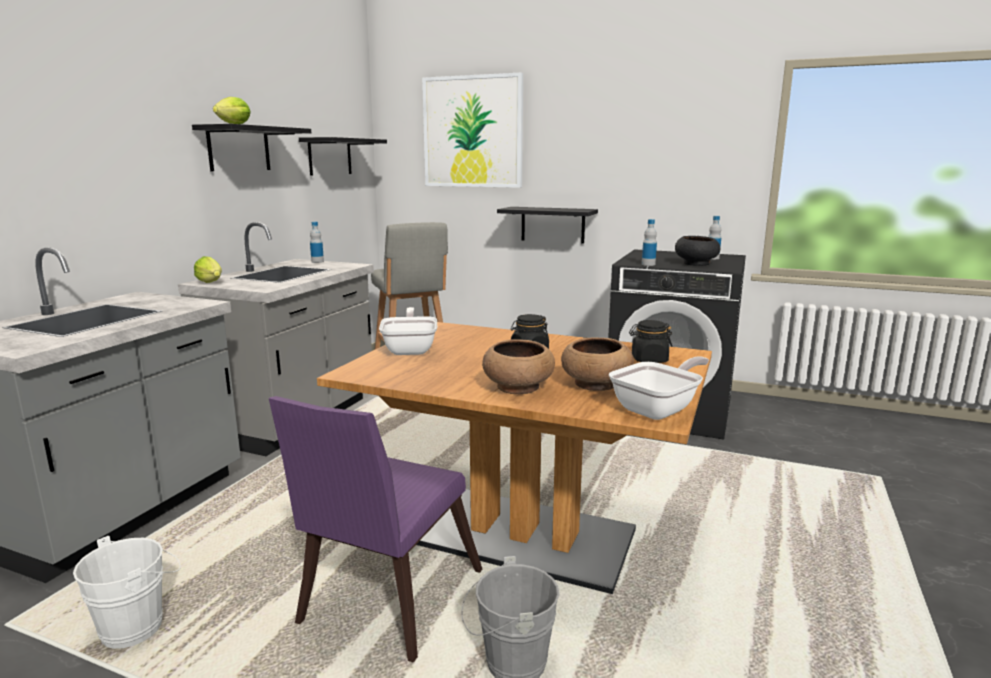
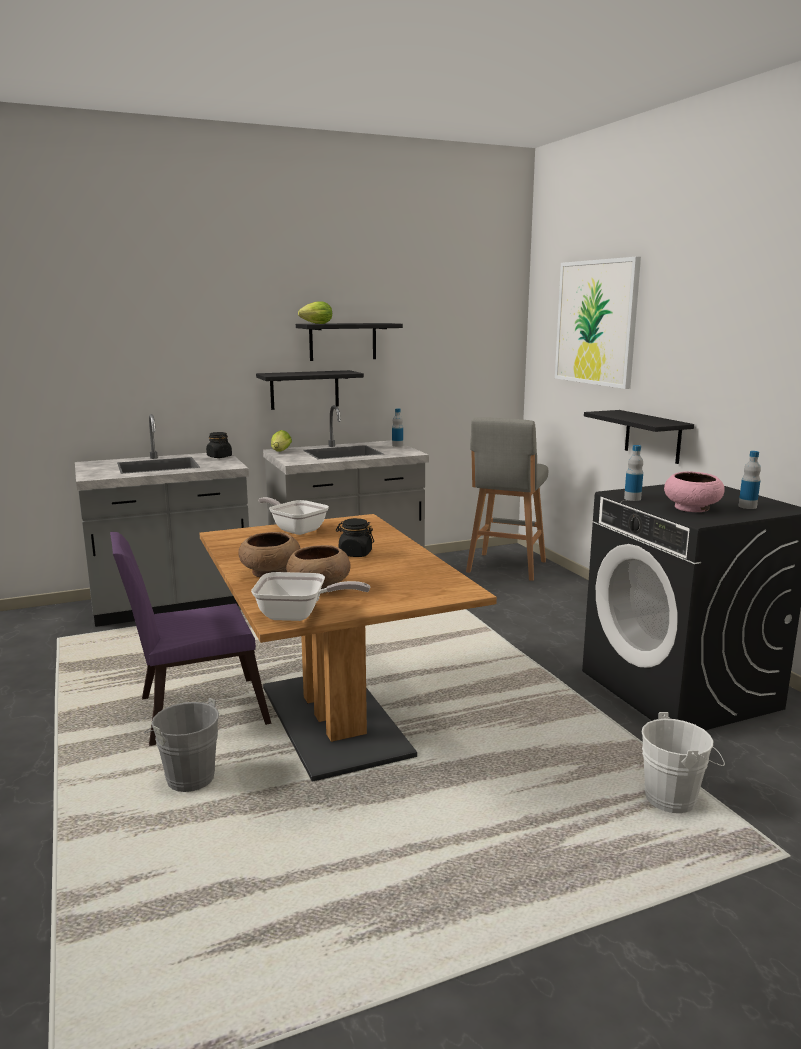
camera: 45 degrees right, 0 degrees up
(139, 626) = (92, 664): white bucket -> white bucket (675, 799)
(330, 156) = (456, 345): black shelf -> black shelf (304, 390)
(410, 349) = (295, 529): frying pan -> frying pan turned 90 degrees counterclockwise
(649, 360) = (416, 585): black jar -> black jar (219, 456)
(696, 263) = (692, 508): black bowl -> pink bowl

